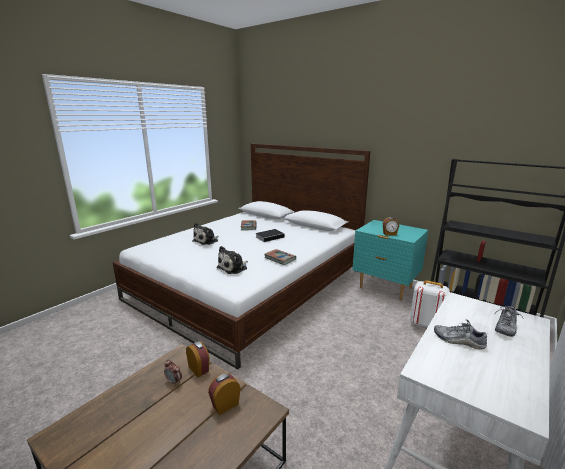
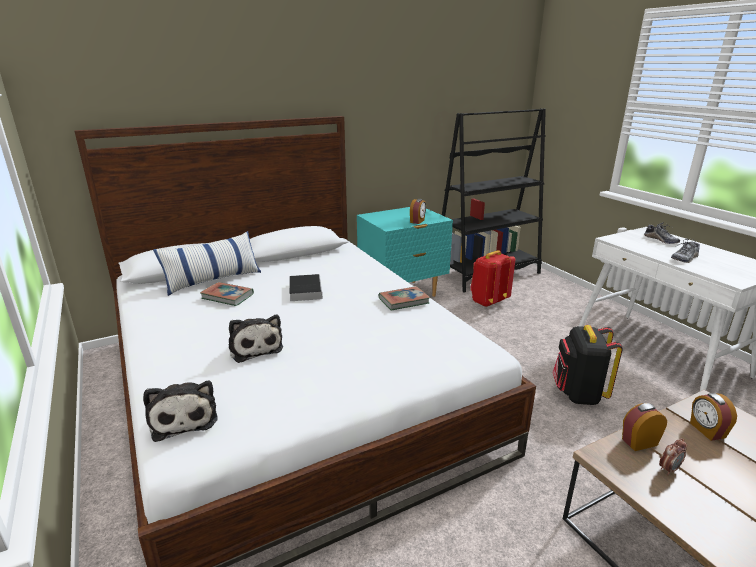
camera: 65 degrees left, 5 degrees up
(233, 268) = (409, 342): plush toy -> plush toy (184, 418)
(263, 221) = (213, 280): none -> pillow
(327, 390) = (578, 394): none -> black backpack
(425, 324) = (488, 301): white backpack -> red backpack

